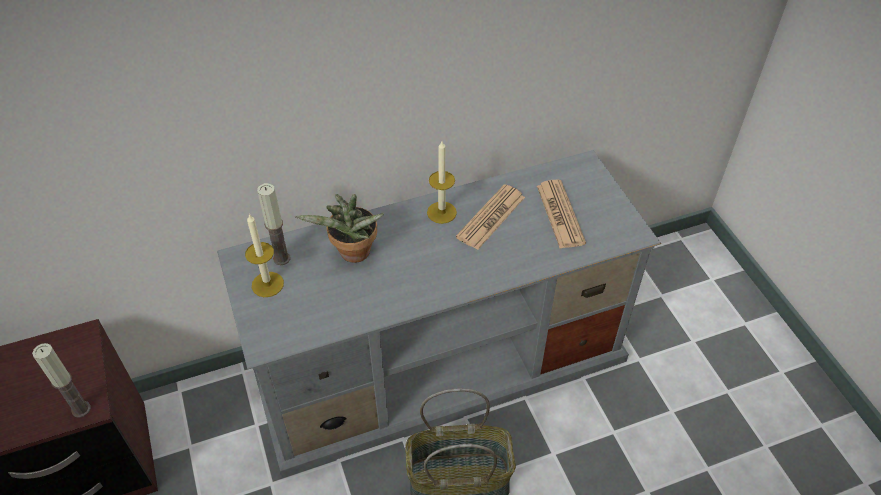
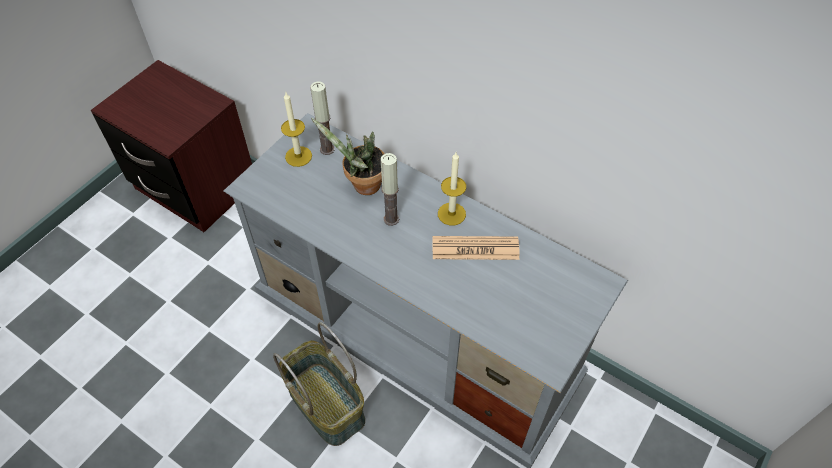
camera: 55 degrees right, 5 degrees up
(81, 409) = (165, 139): candle -> candle (391, 219)
(560, 214) = (522, 295): newspaper -> none

